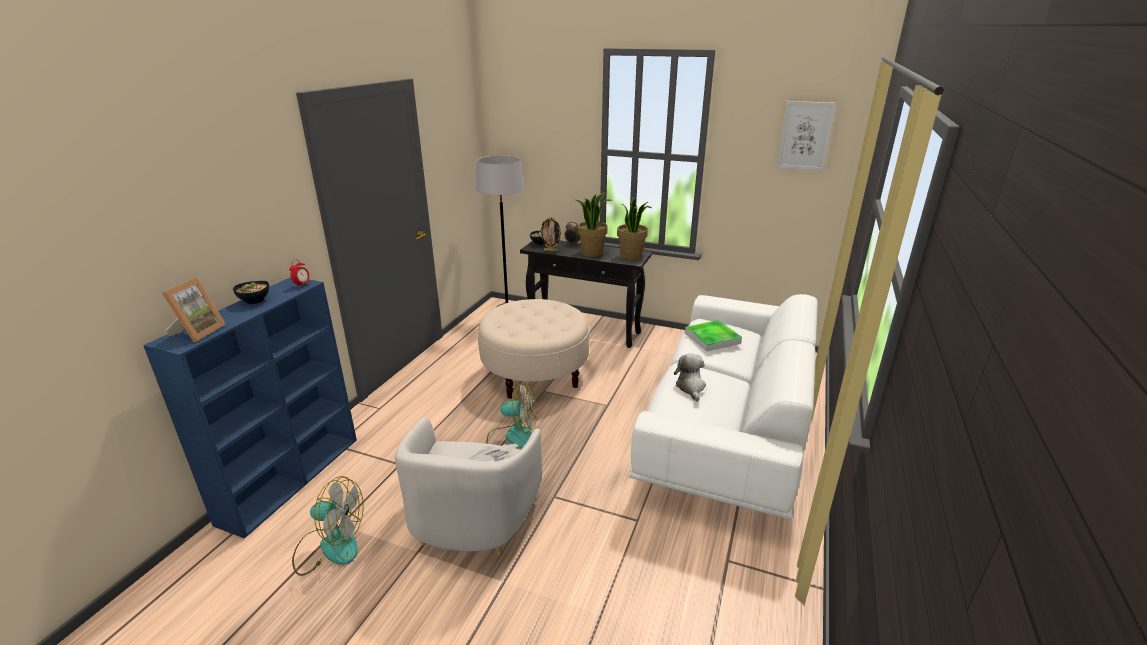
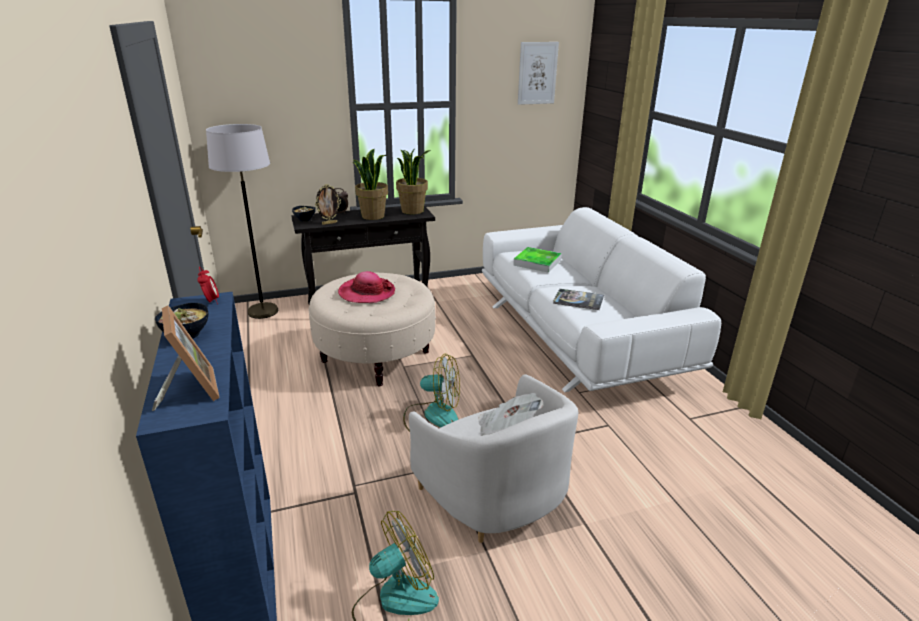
camera: 40 degrees left, 0 degrees up
(513, 438) = (432, 416): fan -> fan turned 45 degrees clockwise
(531, 317) = (367, 292): none -> hat
(690, 387) = (578, 300): plush toy -> book

